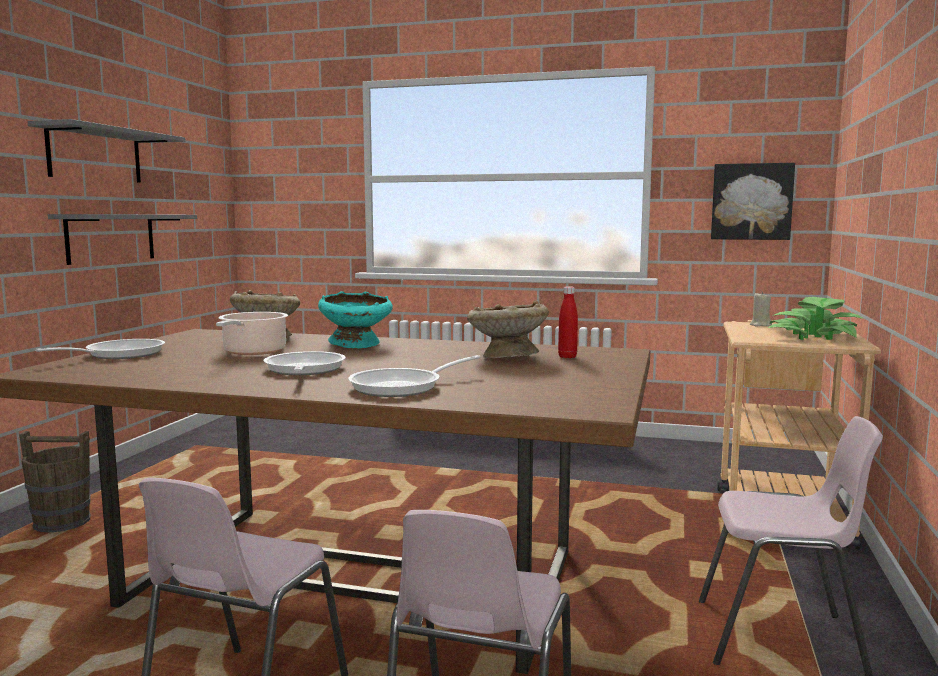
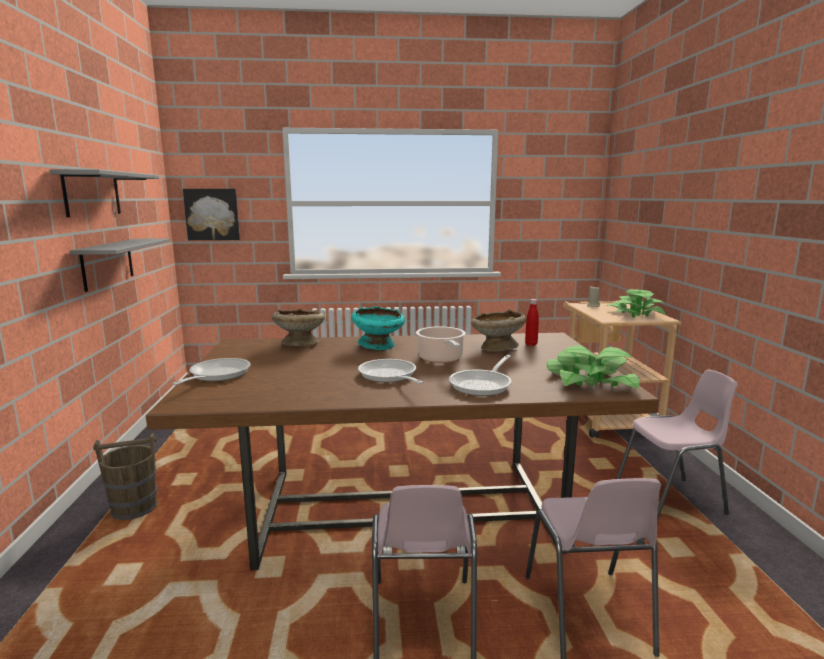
camera: 20 degrees left, 5 degrees up
(253, 352) = (318, 361): cooking pot -> cooking pot (441, 359)
(567, 396) = (590, 381): none -> potted plant
(751, 201) = (556, 221): picture -> picture (212, 214)

